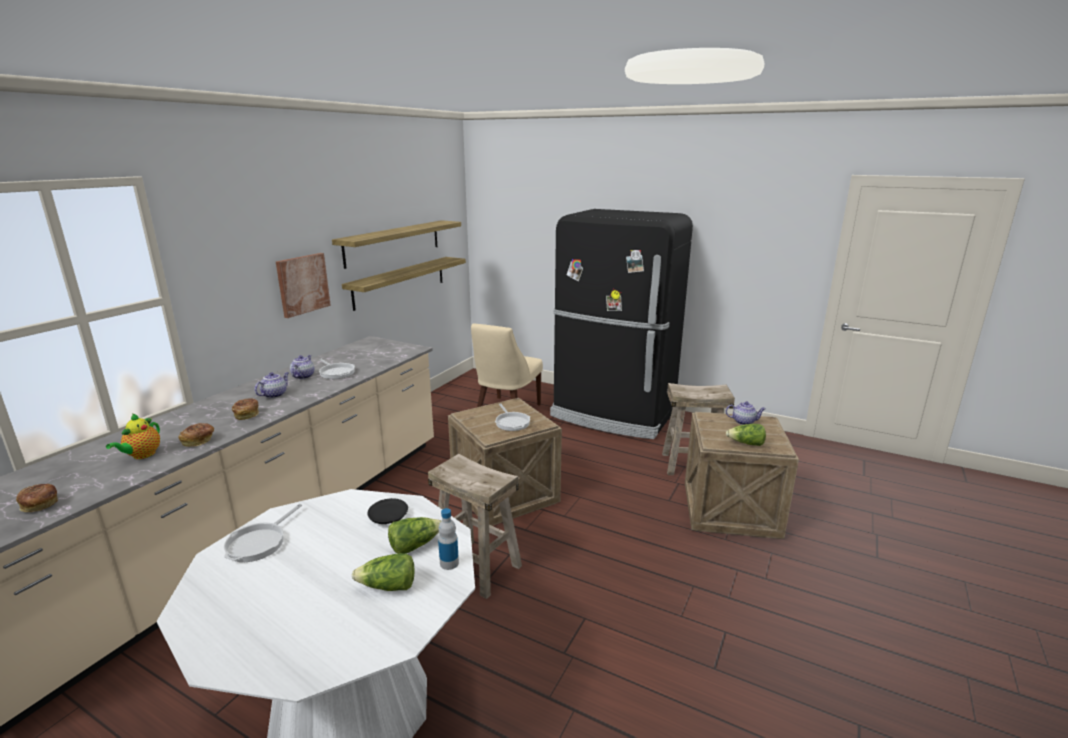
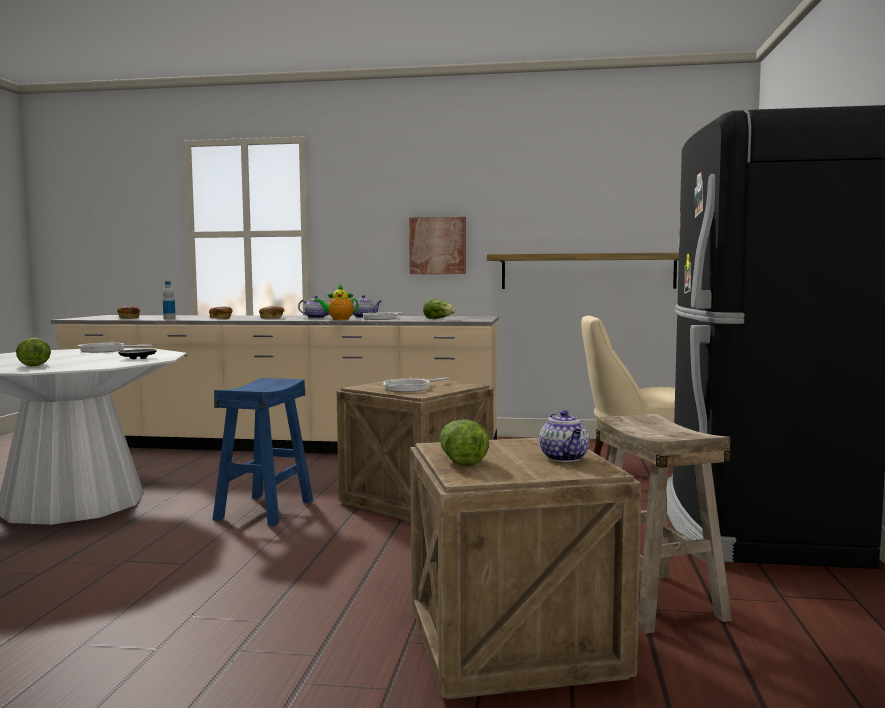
camera: 70 degrees right, 15 degrees down
(142, 455) = (196, 318): teapot -> teapot (338, 319)
(393, 242) = (582, 220): shelf -> none
(414, 545) = (91, 363): lettuce -> lettuce (439, 319)
(449, 563) = (60, 368): bottle -> bottle (169, 319)
(477, 567) = (265, 510): beige stool -> blue stool

